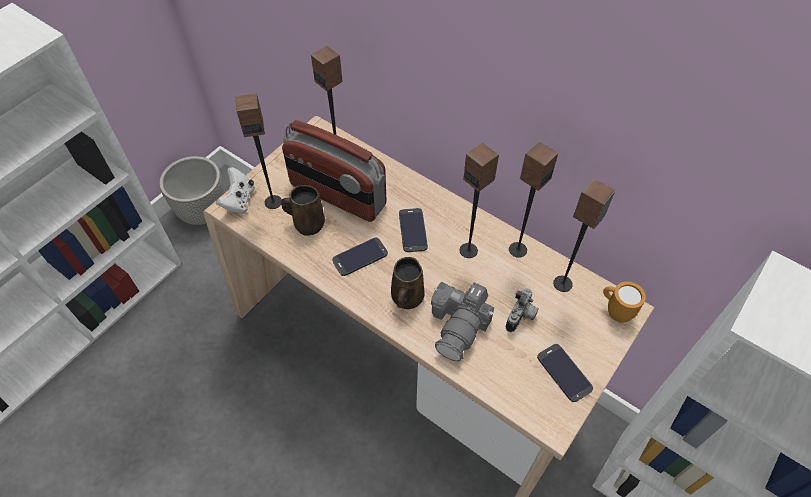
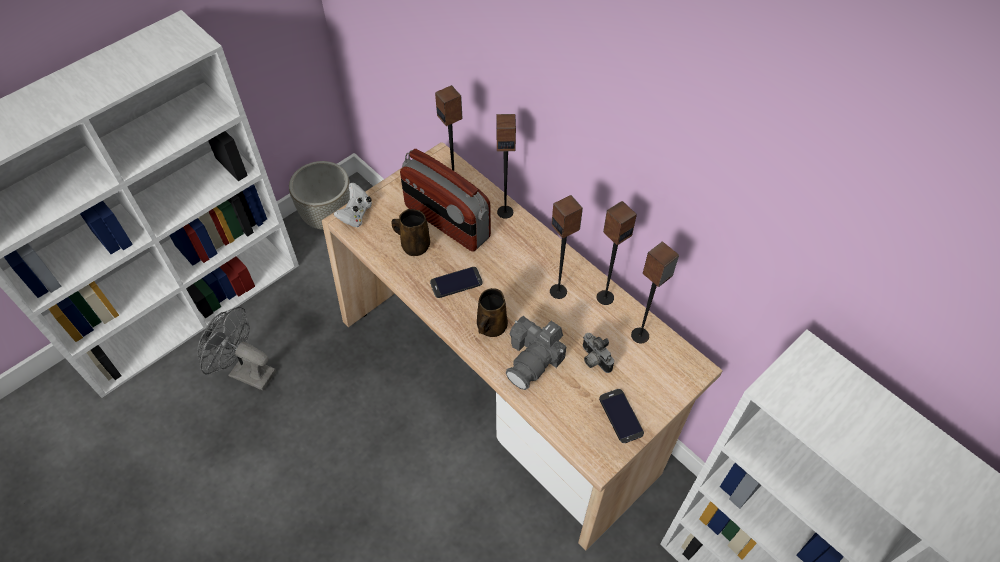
camera: 10 degrees right, 0 degrees up
(143, 380) = (246, 372): none -> grey fan
(273, 202) = (386, 220): speaker -> speaker (505, 212)
(413, 230) = (510, 265): phone -> none
(521, 317) = (593, 360): camera -> camera turned 105 degrees clockwise
(615, 311) = (683, 368): orange mug -> none

